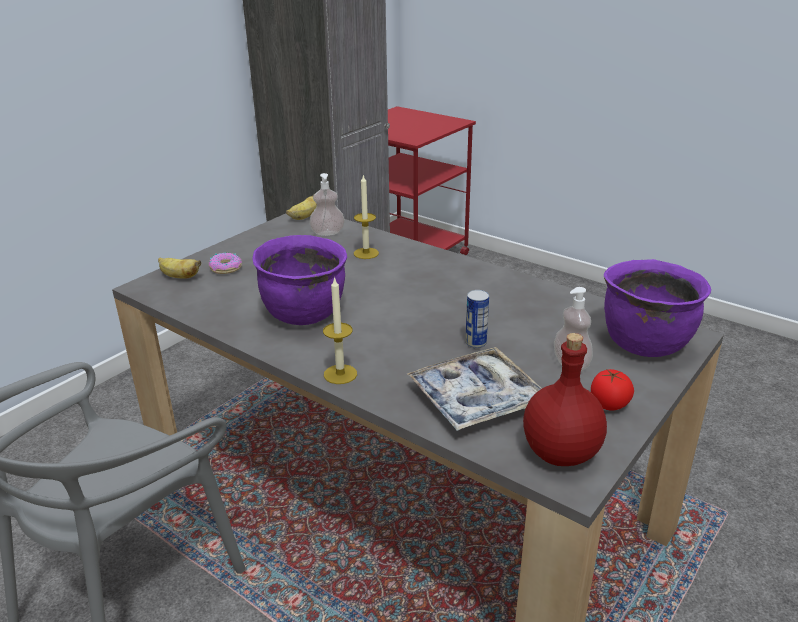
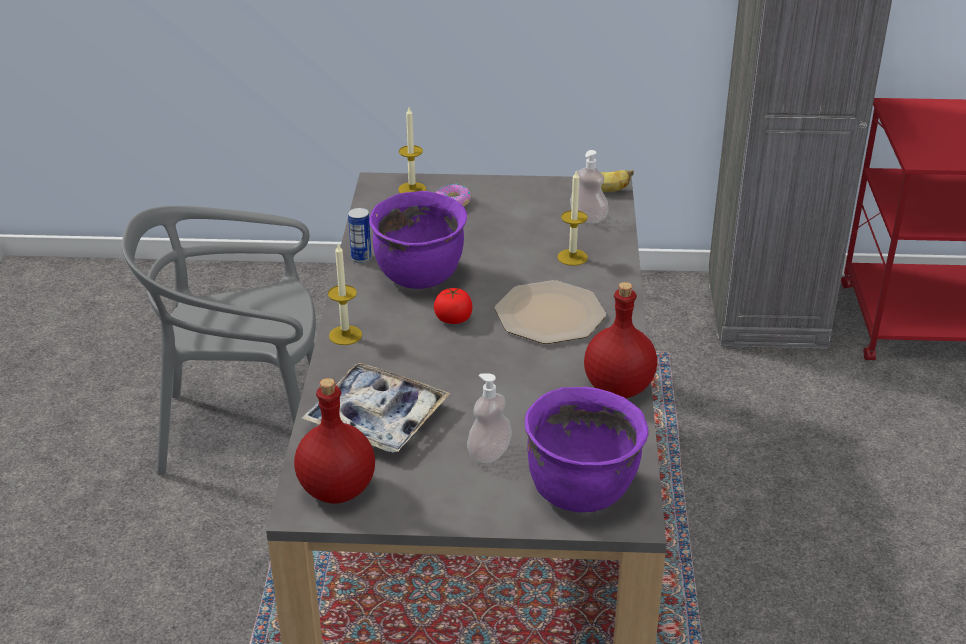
camera: 55 degrees right, 5 degrees up
(179, 277) = (412, 189): banana -> candle
(424, 283) = (550, 314): none -> plate
(475, 343) = (468, 385): can -> can (361, 258)
(537, 291) = (618, 387): none -> red bottle
(609, 404) = (439, 496): tomato -> tomato (453, 319)

